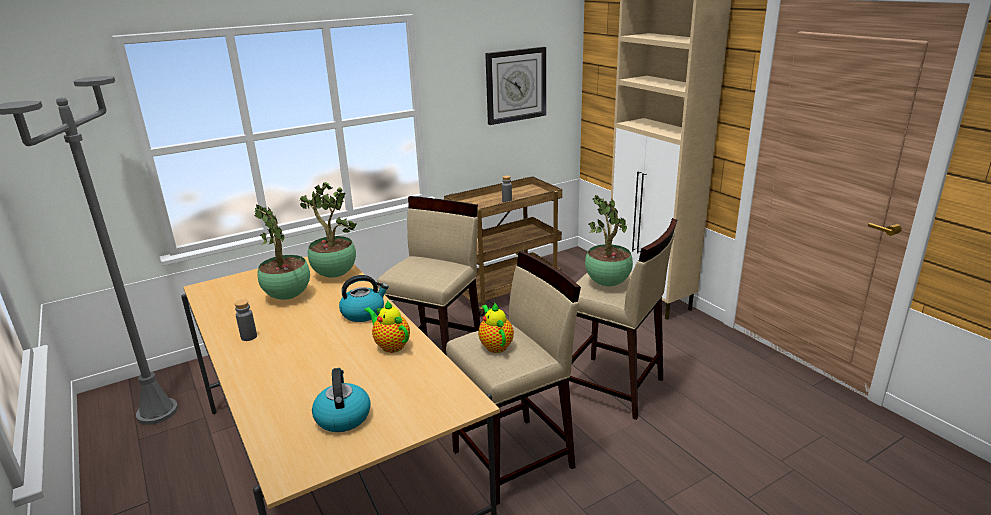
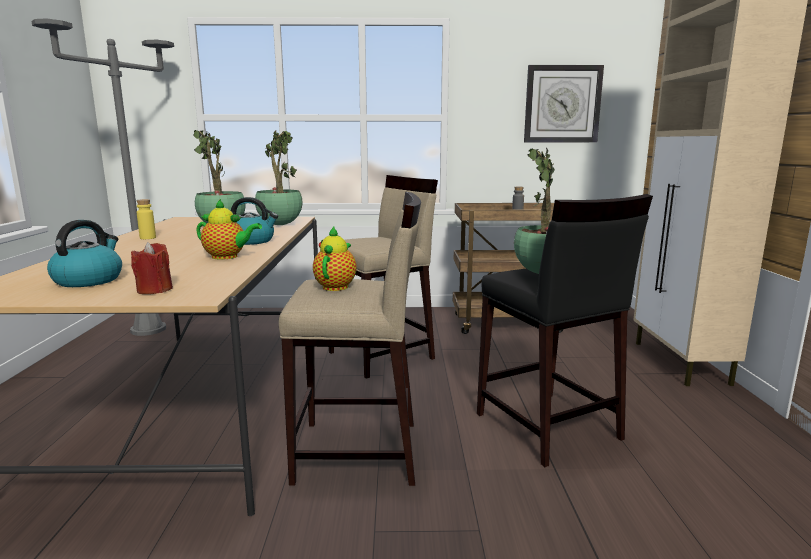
camera: 30 degrees right, 10 degrees down
(249, 337) = (148, 238): grey bottle -> yellow bottle
(391, 345) = (227, 257): teapot -> teapot turned 120 degrees clockwise
(422, 408) = (155, 290): none -> red candle
(613, 387) = (547, 427): beige stool -> black stool

